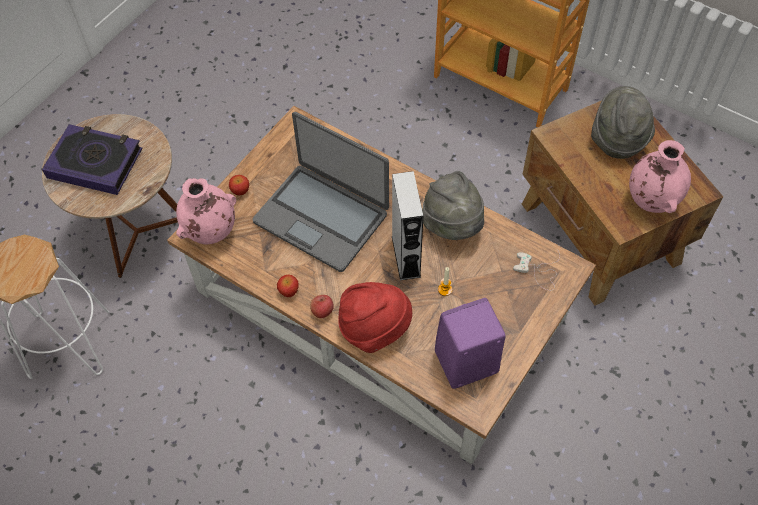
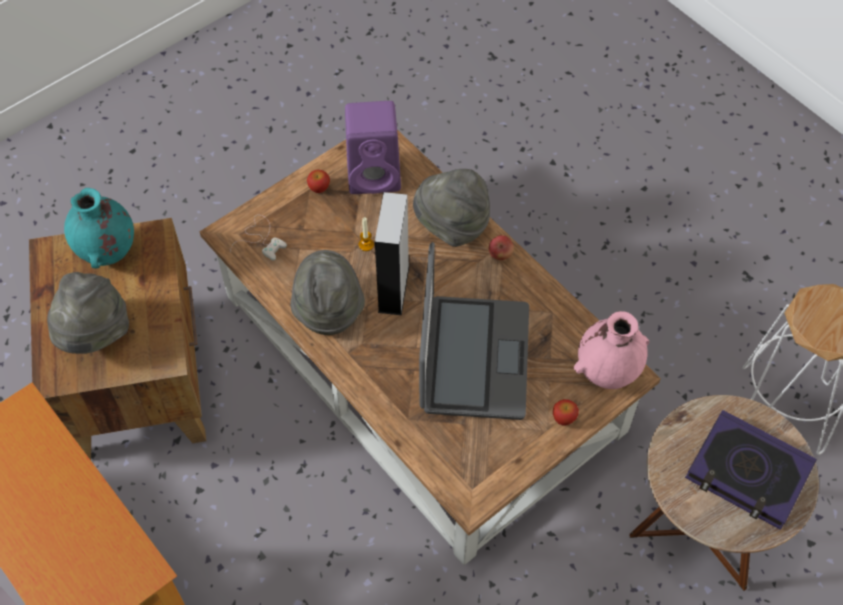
camera: 165 degrees left, 0 degrees up
(289, 291) = (531, 284): apple -> apple (319, 188)
(322, 217) = (473, 358): laptop -> laptop turned 45 degrees clockwise
(374, 328) = (452, 225): red hat -> grey hat
(650, 201) = (108, 253): pink vase -> turquoise vase

